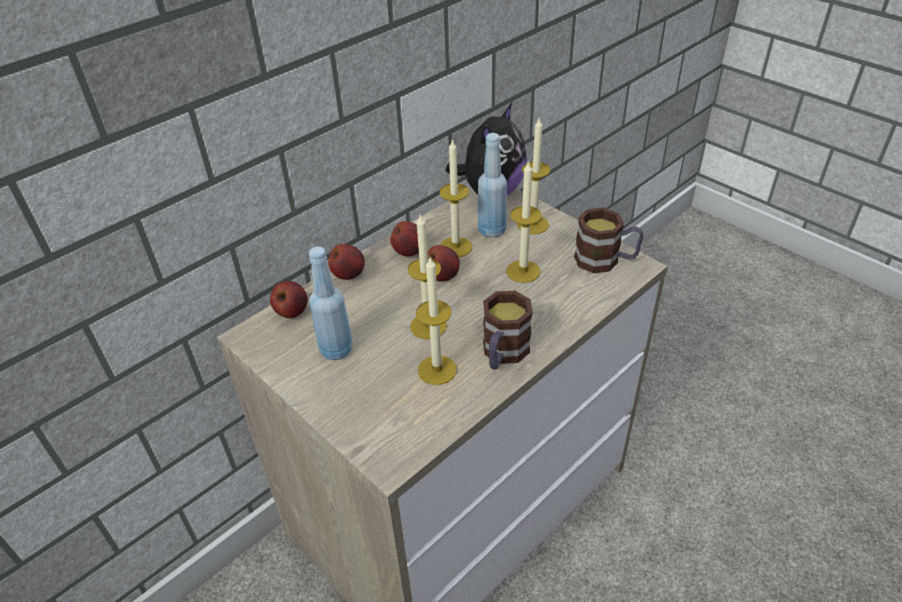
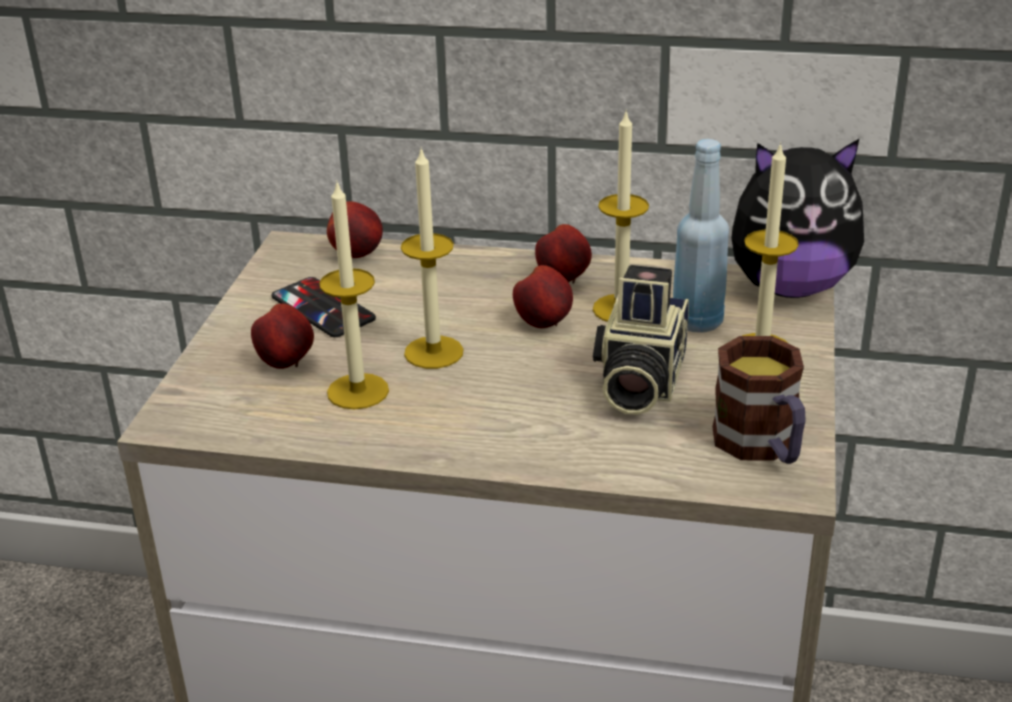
camera: 55 degrees right, 10 degrees down
(336, 350) = (323, 308): blue bottle -> phone
(348, 275) = (466, 259): apple -> apple (287, 363)
(503, 354) = (440, 430): mug -> none
(523, 271) = (638, 382): candle -> camera

